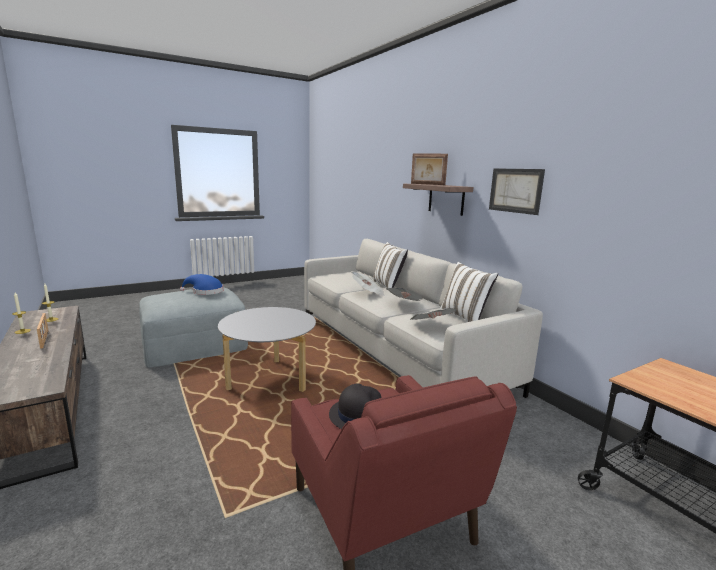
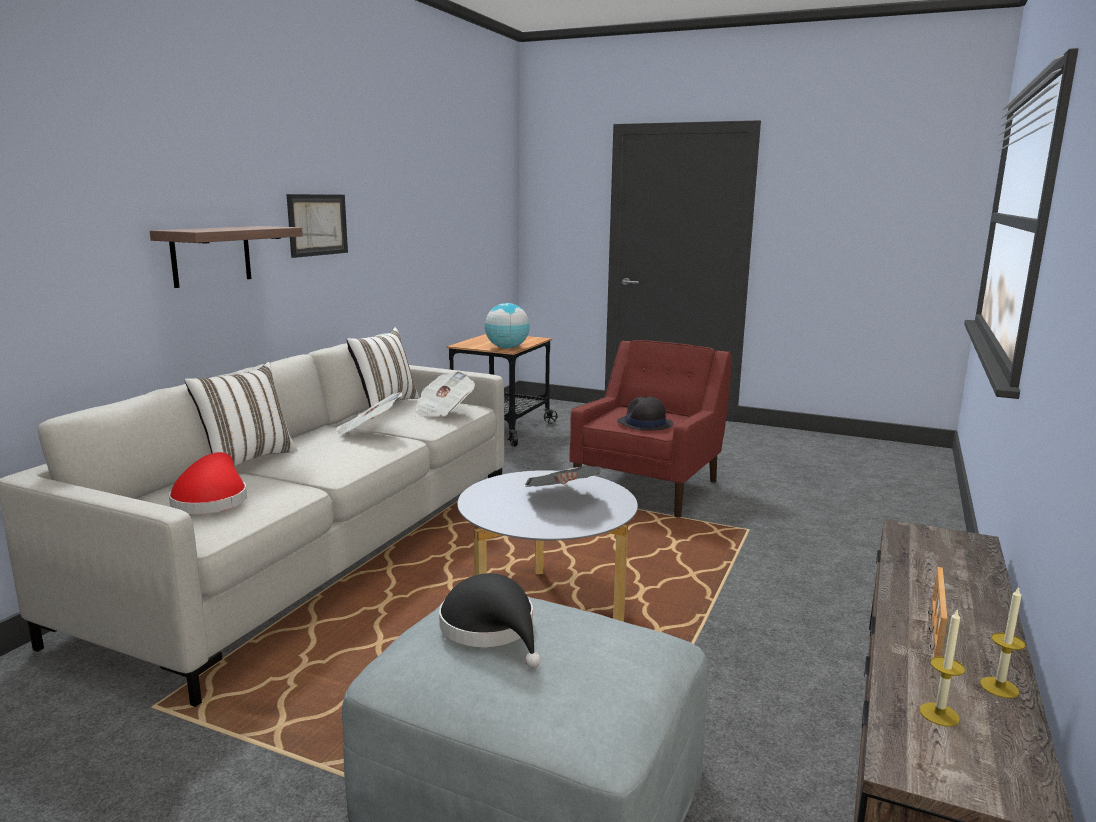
camera: 125 degrees left, 0 degrees up
(205, 291) = (491, 629): blue hat -> black hat
(345, 277) = (211, 500): none -> red hat
(368, 293) = (330, 459): newspaper -> newspaper (562, 497)
(427, 184) = (213, 229): picture frame -> none
(647, 383) = (507, 348): none -> globe

